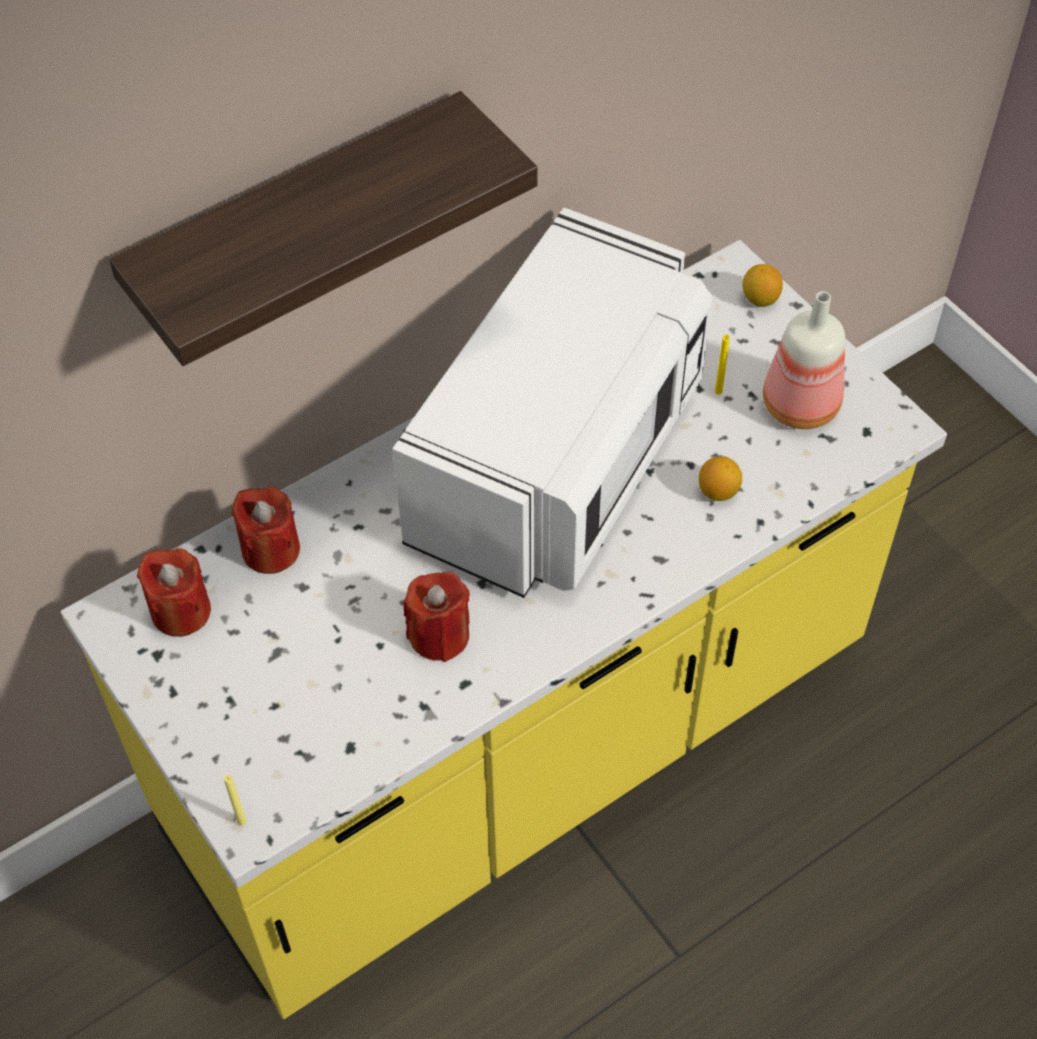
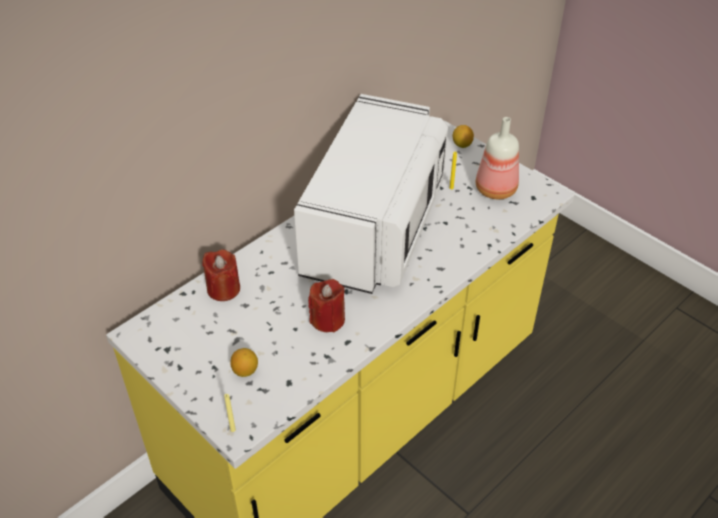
camera: 10 degrees left, 10 degrees down
(181, 611) = (177, 325): red candle -> none
(300, 228) = (231, 91): shelf -> none
(718, 491) = (463, 233): lemon -> lemon (245, 371)

